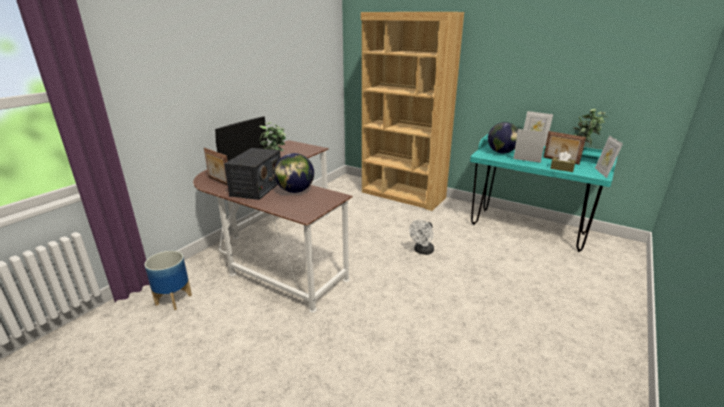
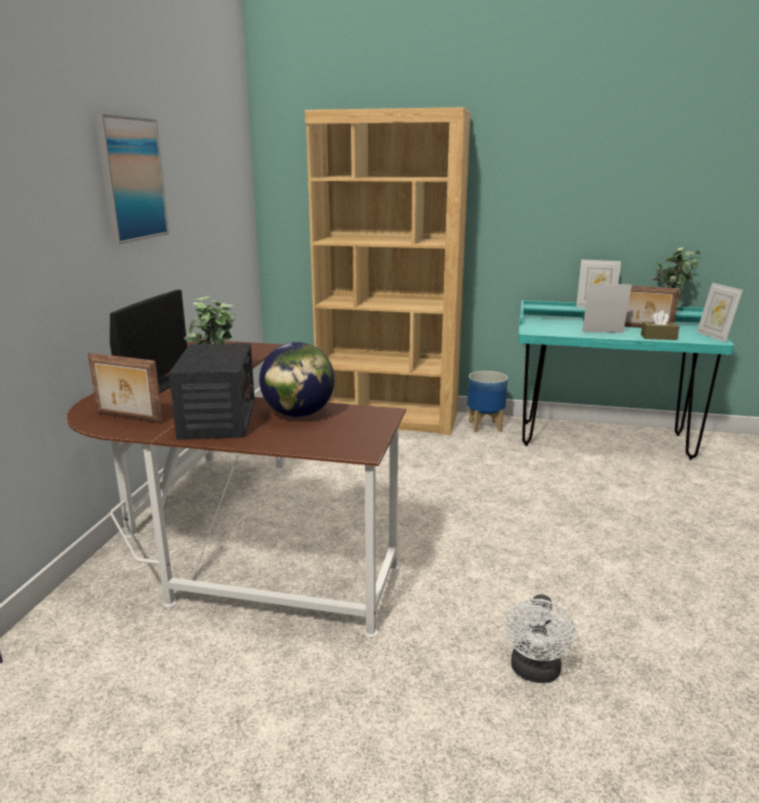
camera: 20 degrees left, 5 degrees down
(173, 300) = (69, 682): planter -> planter (484, 426)
(249, 56) = (131, 179): none -> picture
(422, 251) = (481, 498): white fan -> white fan (535, 672)
(501, 152) = (556, 325): globe -> none

